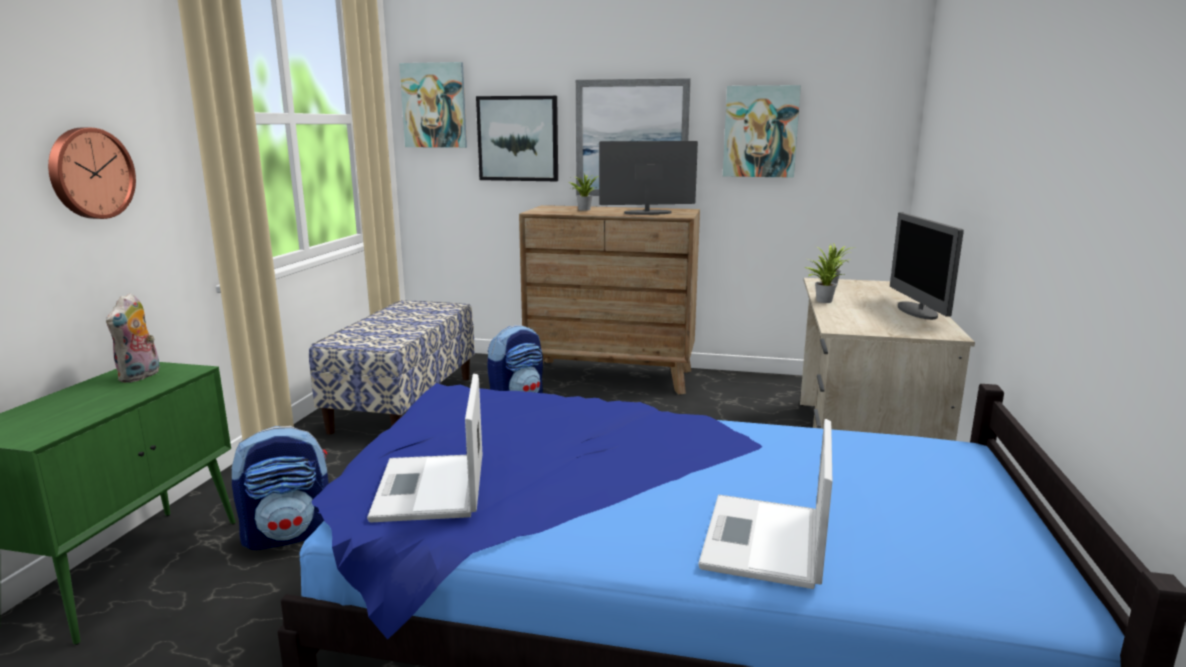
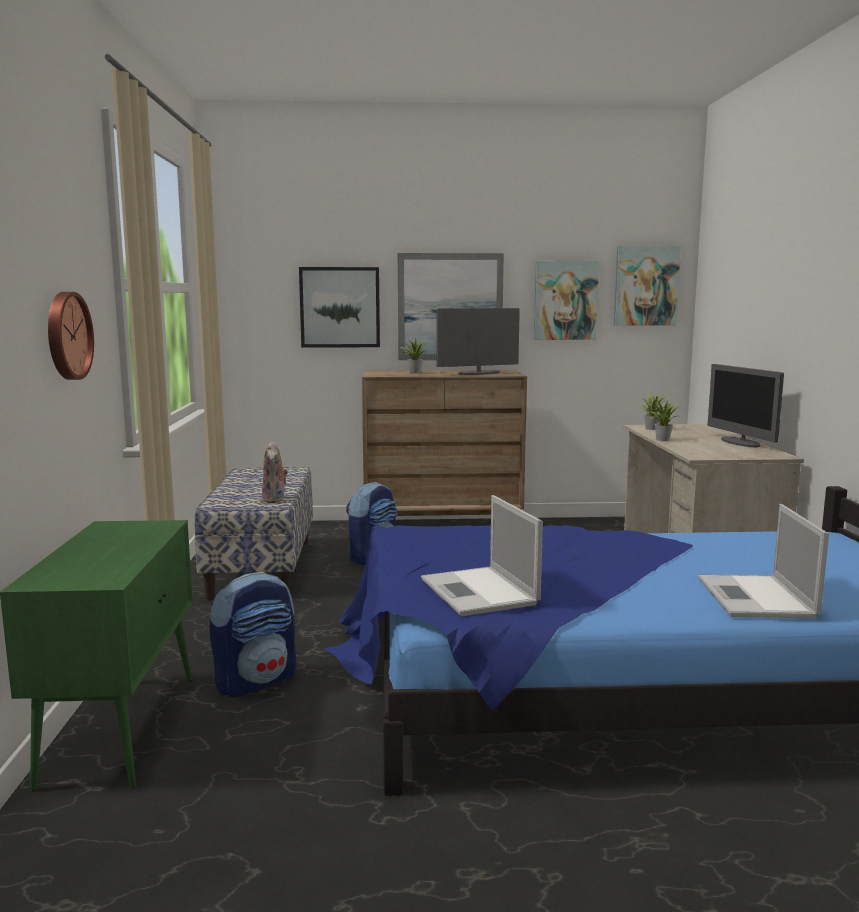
camera: 15 degrees left, 5 degrees down
(141, 376) = (123, 532): plush toy -> plush toy (275, 500)
(434, 105) = (253, 275): picture -> picture (646, 286)

